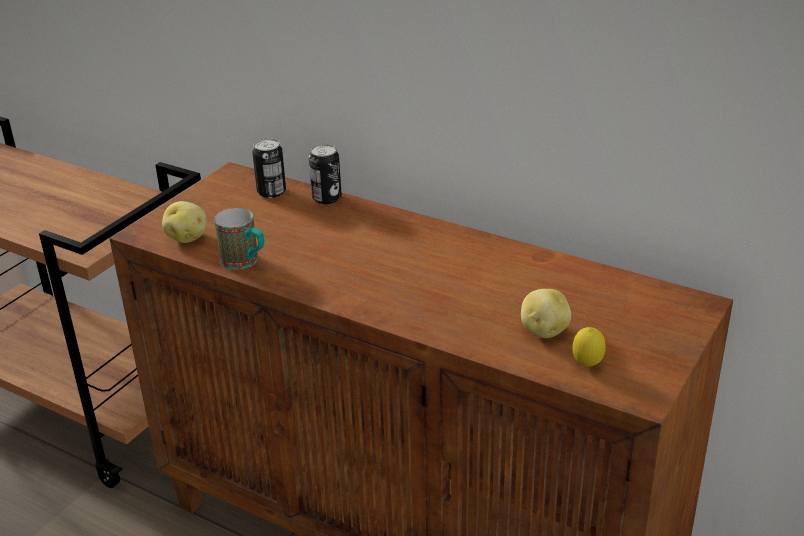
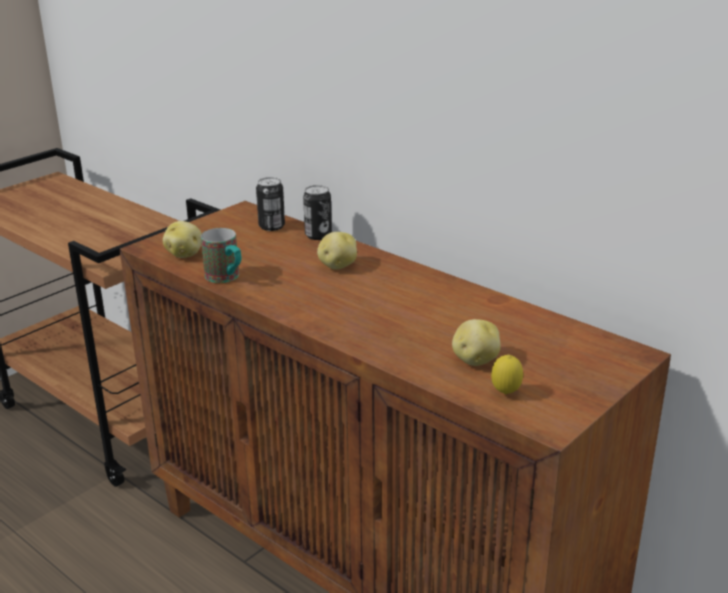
camera: 10 degrees right, 5 degrees down
(361, 234) = (337, 266): none -> potato

